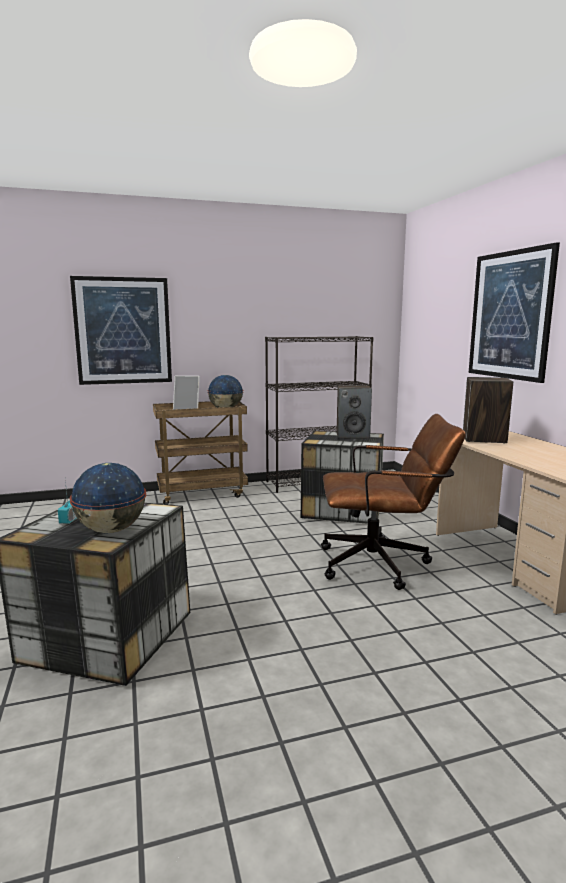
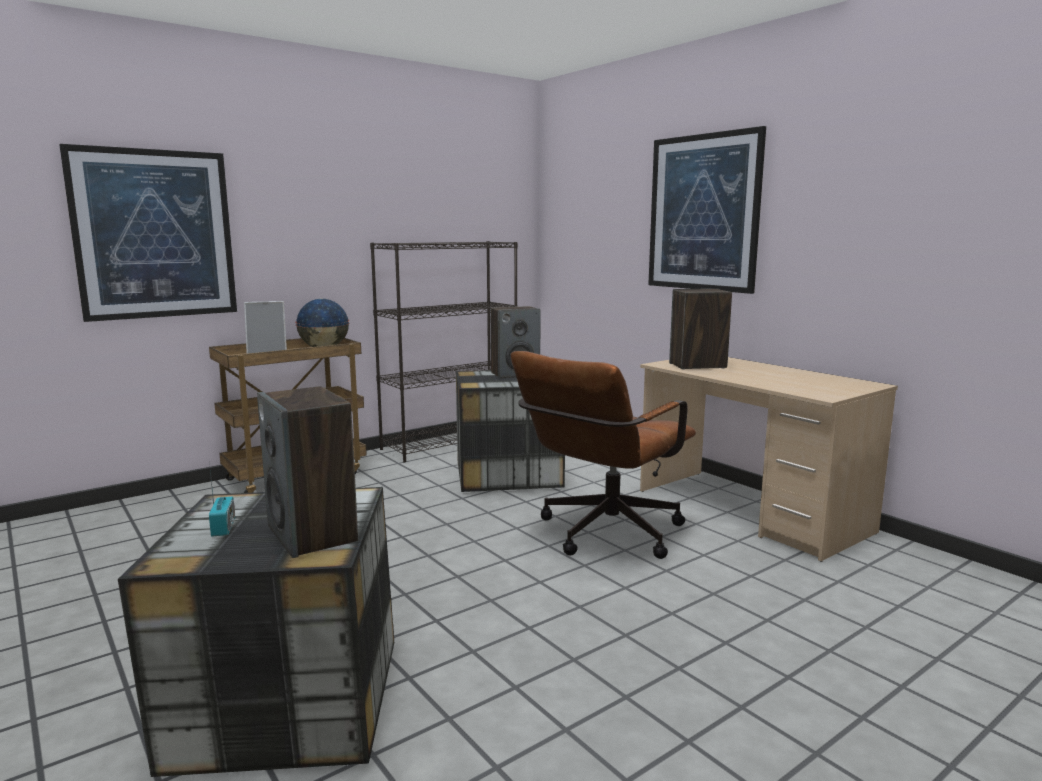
camera: 20 degrees left, 0 degrees up
(112, 530) = (313, 534): globe -> speaker
(383, 564) = (602, 535): brown office chair -> brown office chair turned 150 degrees clockwise

